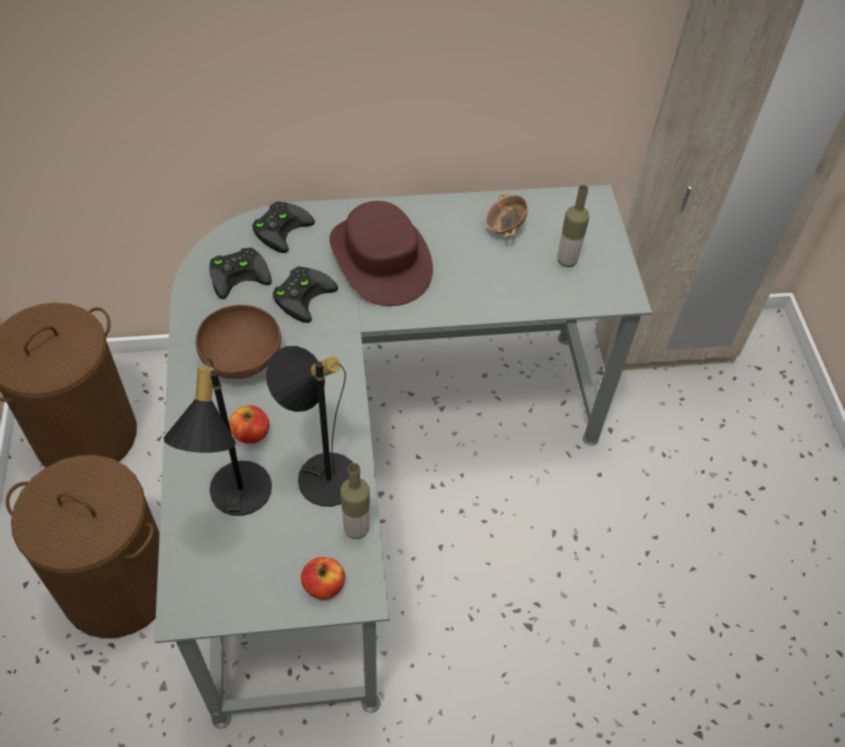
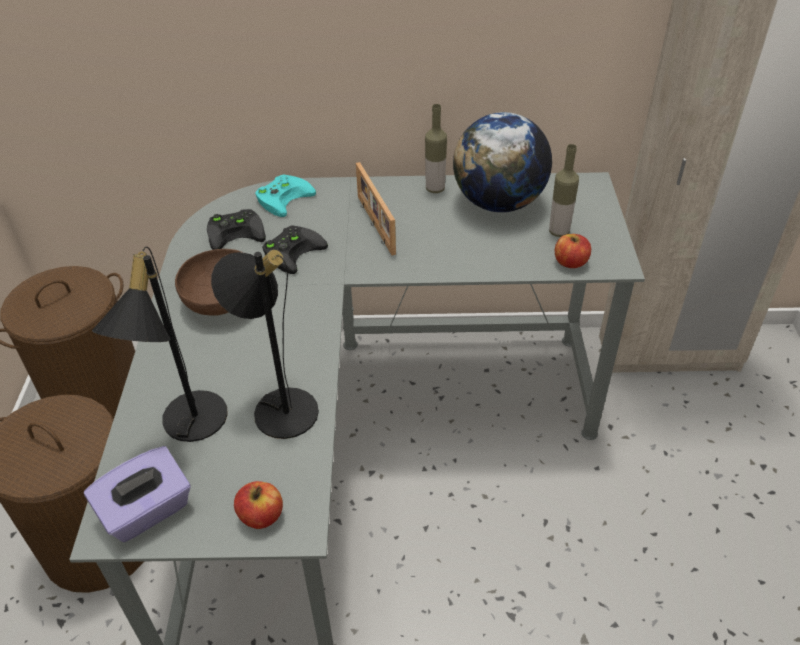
camera: 10 degrees right, 10 degrees down
(217, 589) = (147, 511): none -> purple tissue box
(251, 433) = (217, 367): apple -> apple (570, 262)
(281, 227) = (284, 197): black game controller -> turquoise game controller
(356, 528) = (306, 462): bottle -> bottle (435, 189)
(381, 259) = (374, 225): brown hat -> picture frame
(504, 227) = (499, 203): bowl -> globe

